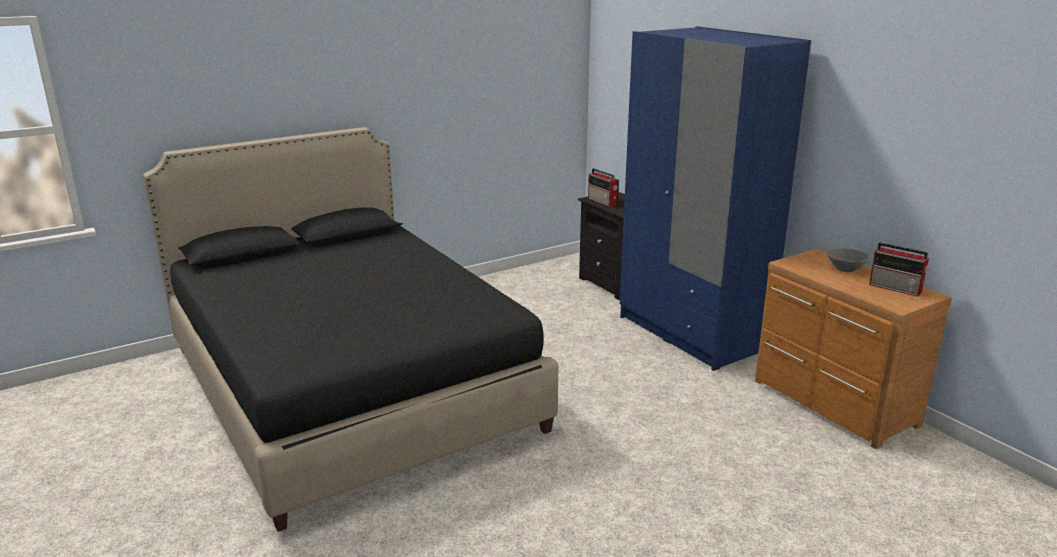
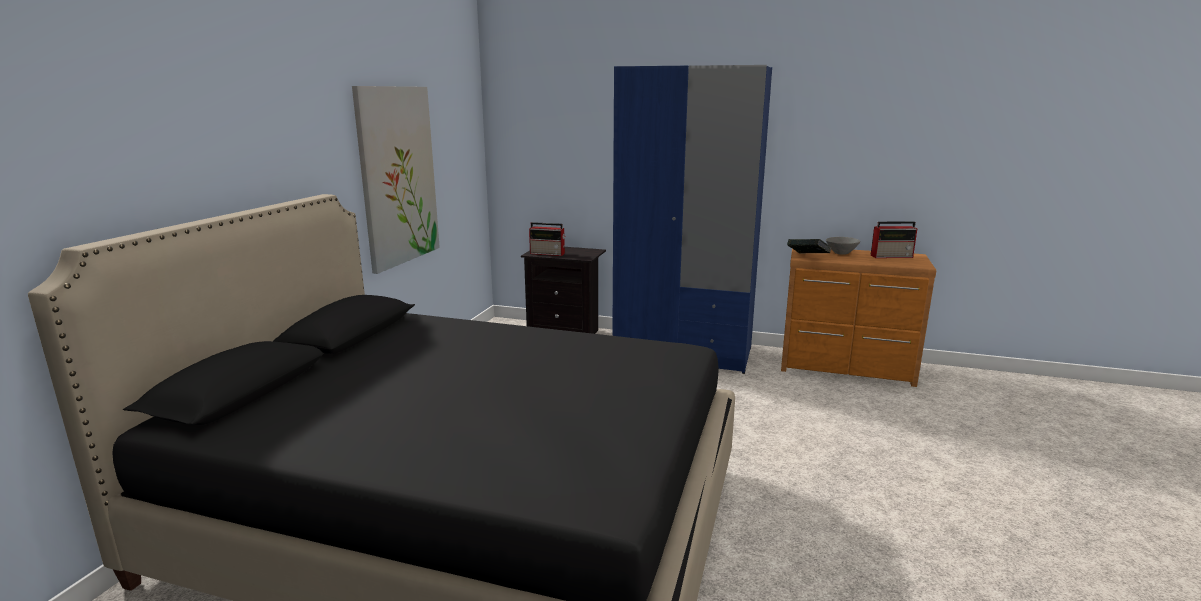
camera: 40 degrees left, 5 degrees down
(456, 114) = (398, 176): none -> picture
(793, 264) = (808, 257): none -> book

